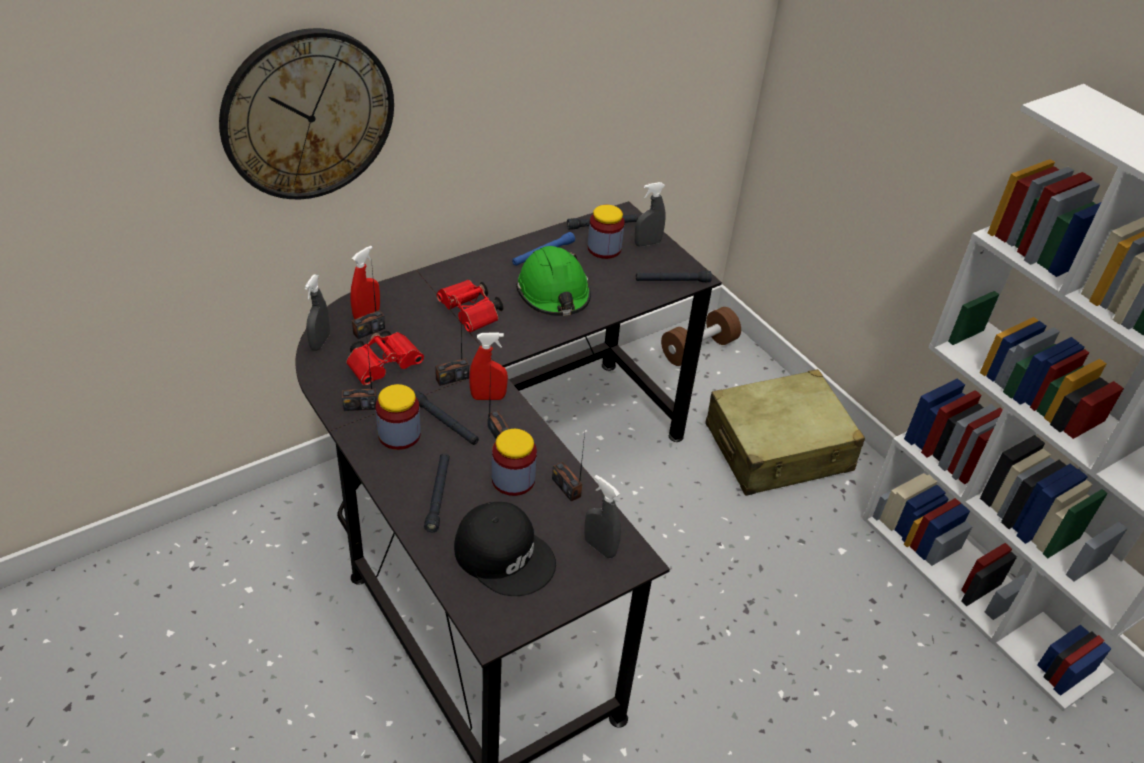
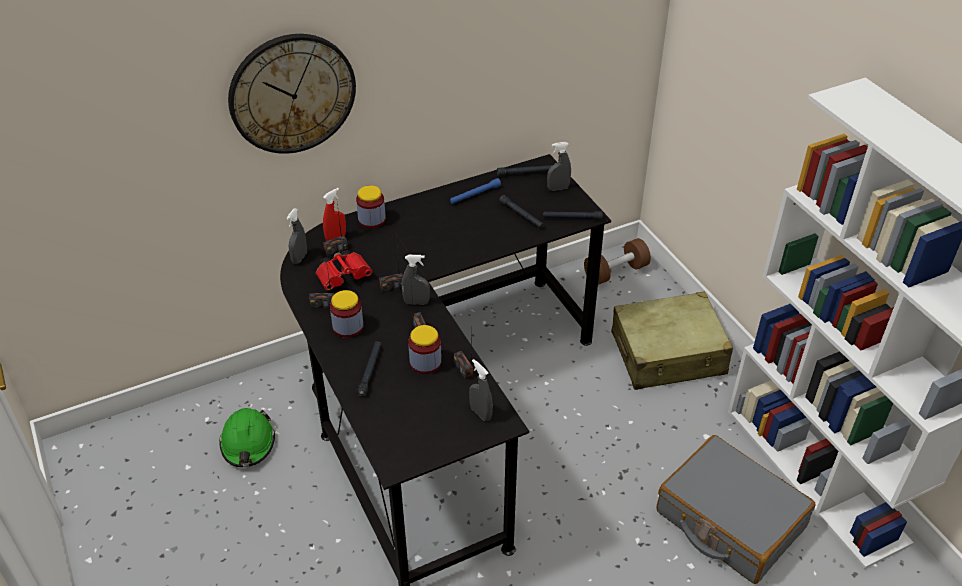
camera: 10 degrees right, 0 degrees up
(445, 423) = (382, 320): black flashlight -> black flashlight (521, 215)
(471, 315) = (413, 241): red binoculars -> none
(488, 397) = (416, 302): red spray bottle -> grey spray bottle
(505, 555) = (411, 414): black cap -> none
(554, 294) = (478, 226): green hard hat -> green hard hat (248, 443)
(604, 248) = (523, 191): jar -> jar (372, 219)
(889, 658) = (729, 520): none -> grey suitcase

